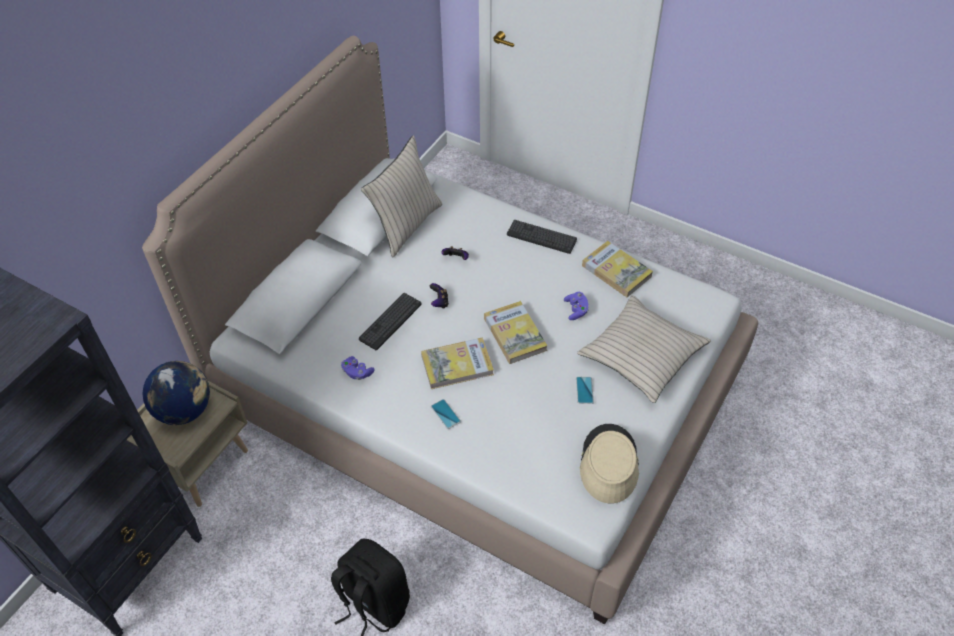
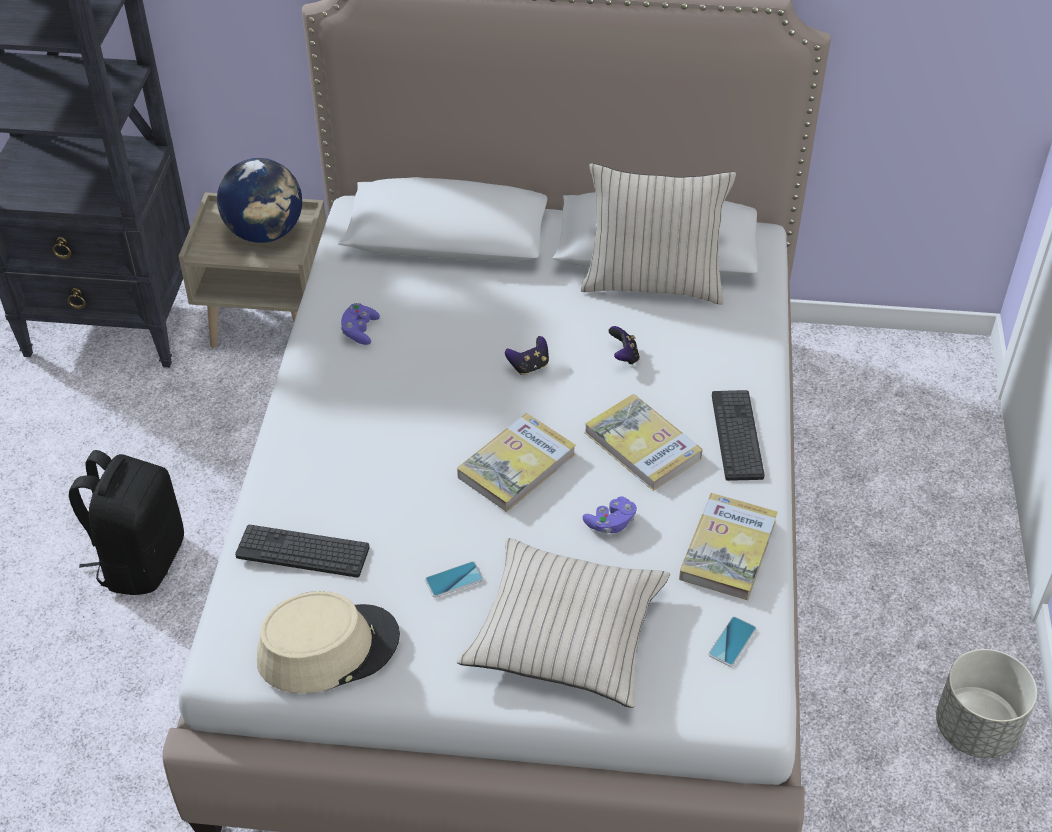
camera: 65 degrees right, 5 degrees down
(390, 321) = (464, 331): keyboard -> keyboard (302, 552)
(445, 414) = (333, 439): phone -> phone (732, 642)
(457, 365) = (424, 423): book -> book (642, 445)
(675, 261) = (975, 728): none -> grey planter

